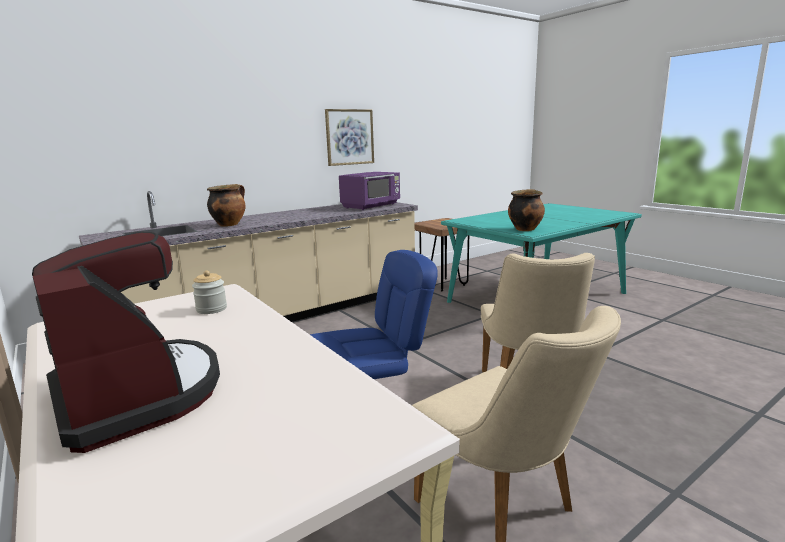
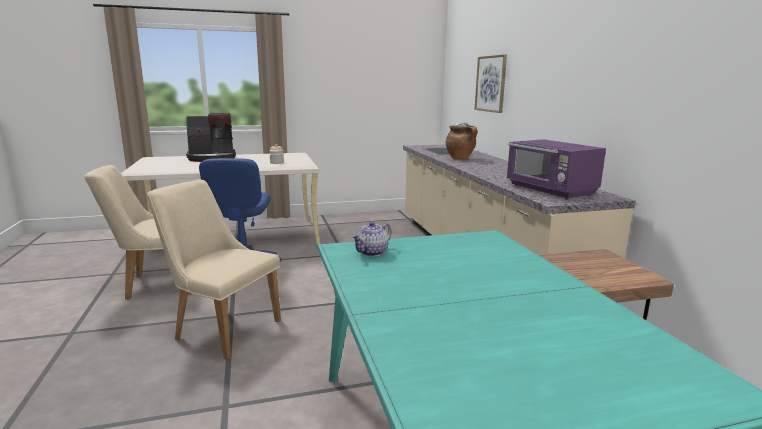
camera: 110 degrees right, 0 degrees up
(349, 137) = (617, 91): picture -> picture (491, 84)
(525, 229) = (372, 252): cooking pot -> teapot

